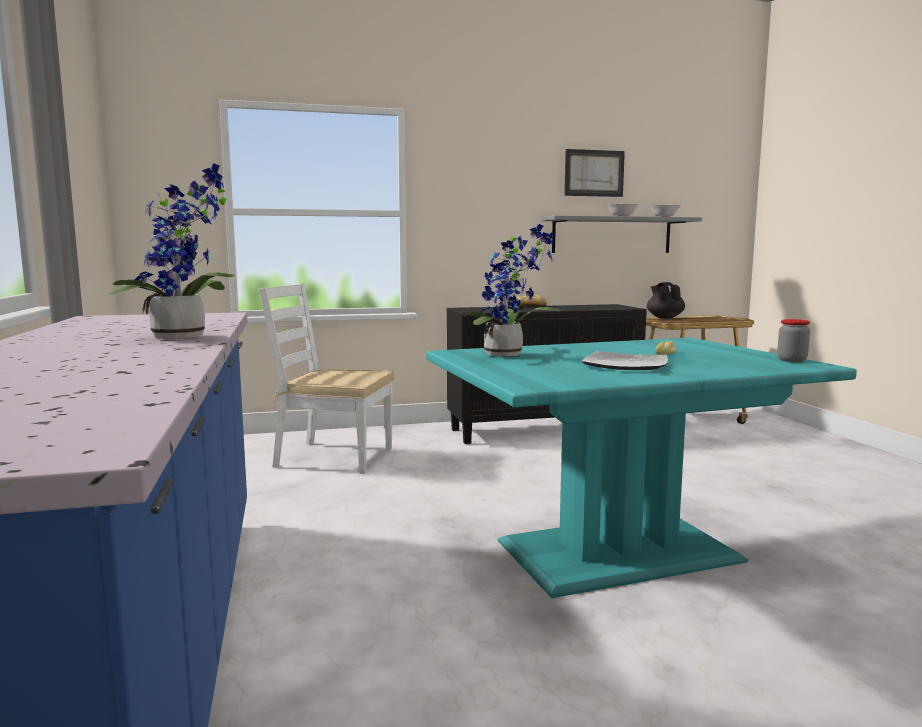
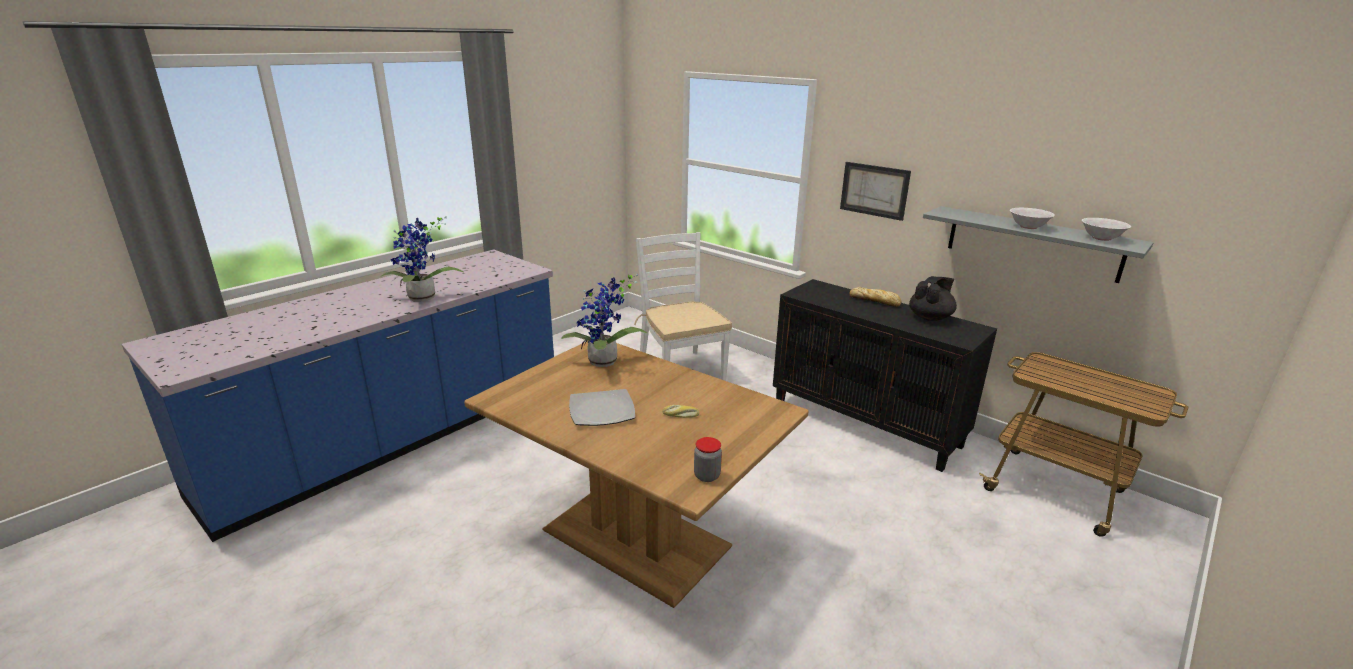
camera: 55 degrees right, 15 degrees up
(594, 173) = (1021, 163): picture -> picture (874, 190)
(616, 550) = (637, 536): turquoise dining table -> brown dining table
(664, 317) = (1062, 365): black teapot -> black teapot (930, 317)

